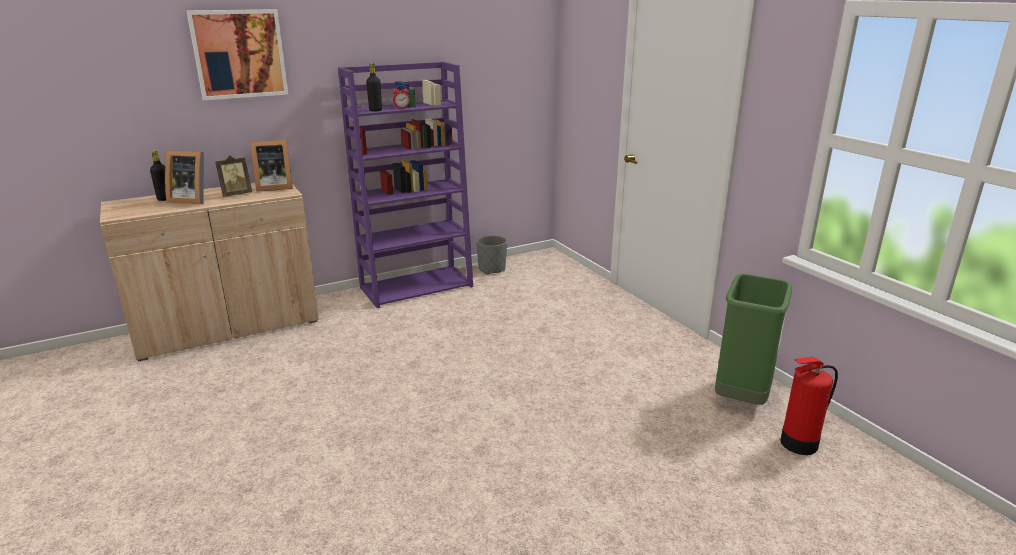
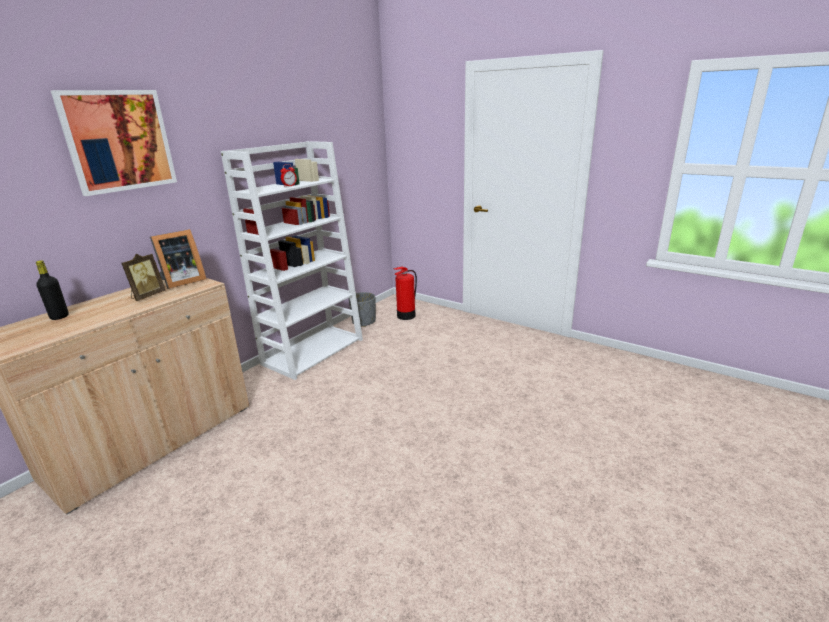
camera: 25 degrees left, 0 degrees up
(191, 200) = (97, 311): picture frame -> none
(375, 110) = (268, 190): black bottle -> none
(417, 286) = (313, 351): purple bookcase -> white bookcase
(741, 398) = (635, 373): green trash can -> none
(798, 444) = (700, 395): fire extinguisher -> fire extinguisher (406, 316)

